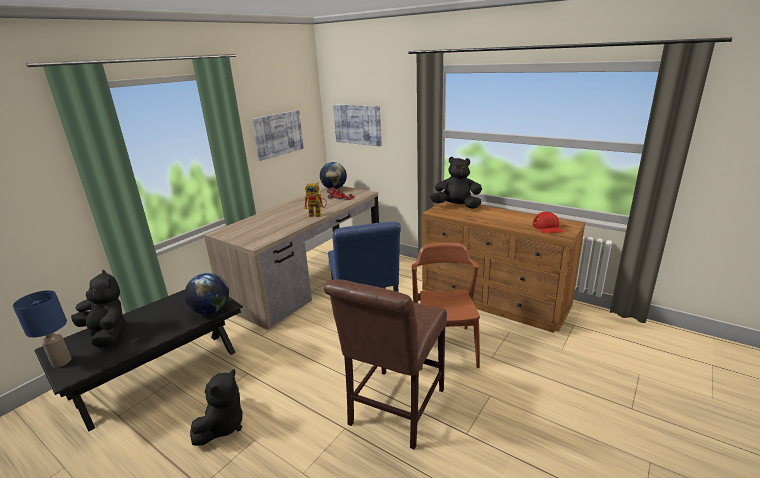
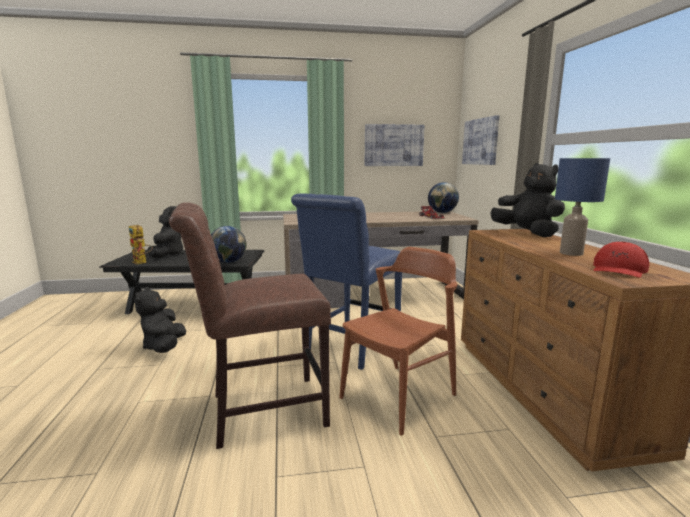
camera: 45 degrees right, 10 degrees down
(61, 362) = (129, 257): blue table lamp -> blue table lamp (571, 253)
(223, 426) = (164, 347): black plush toy -> black plush toy turned 105 degrees clockwise
(318, 214) = (382, 220): toy robot -> toy robot (142, 262)

